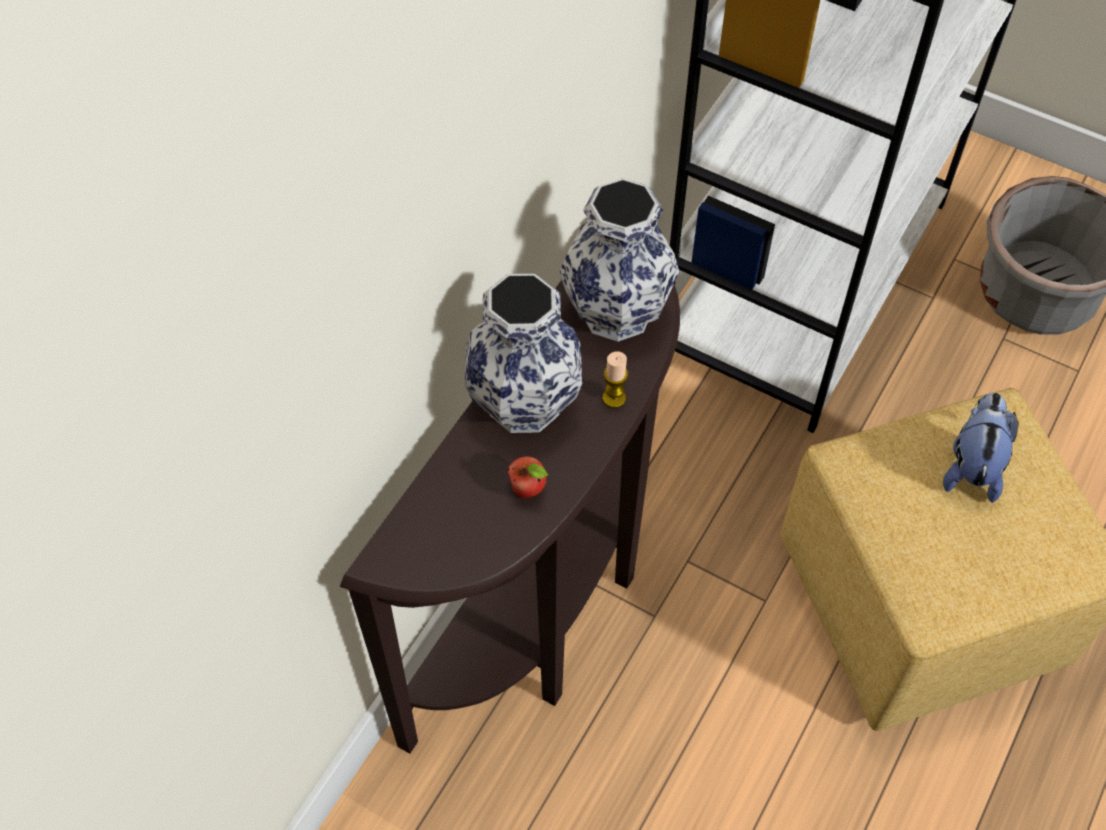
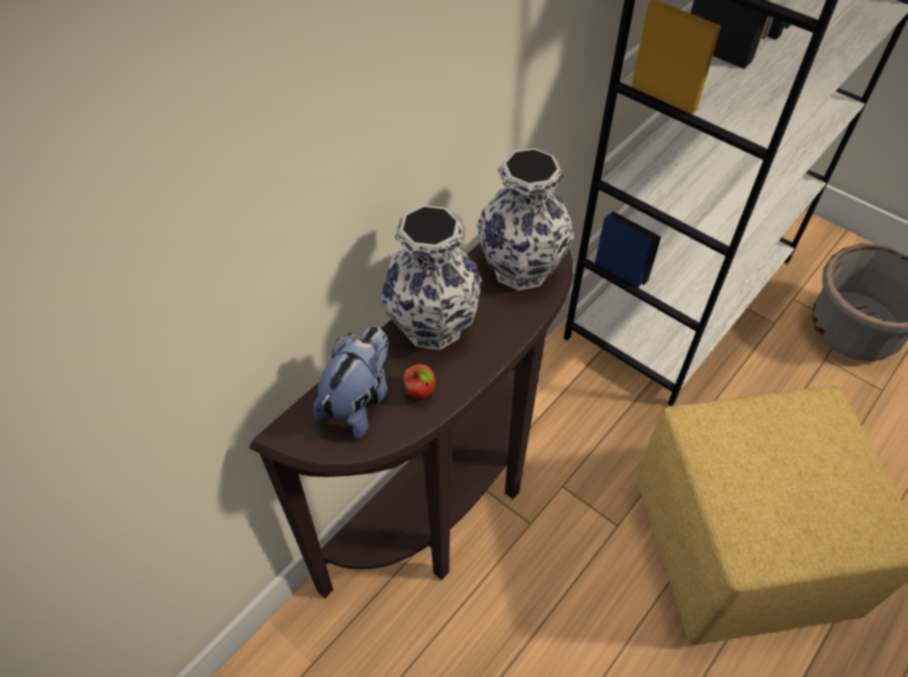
camera: 10 degrees right, 5 degrees down
(614, 398) = (506, 332): candle -> none
(972, 466) = (798, 441): plush toy -> plush toy (359, 401)

